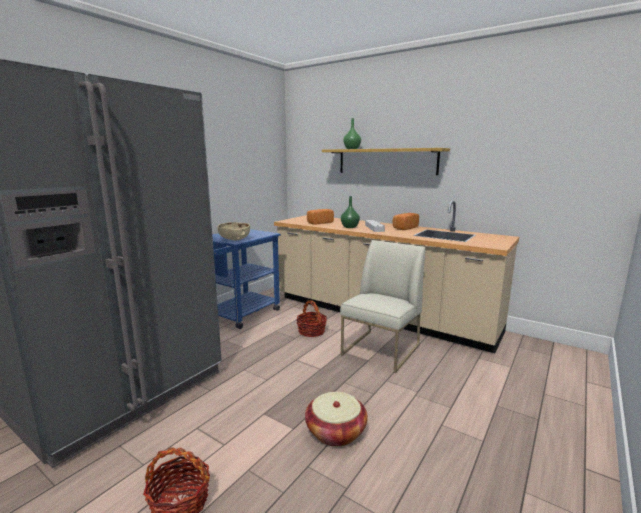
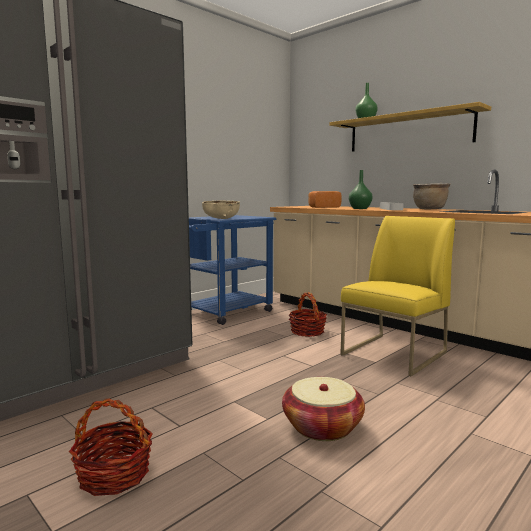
camera: 10 degrees right, 5 degrees down
(381, 350) = (394, 354): white chair -> yellow chair
(404, 228) = (429, 209): bread -> brown cooking pot

